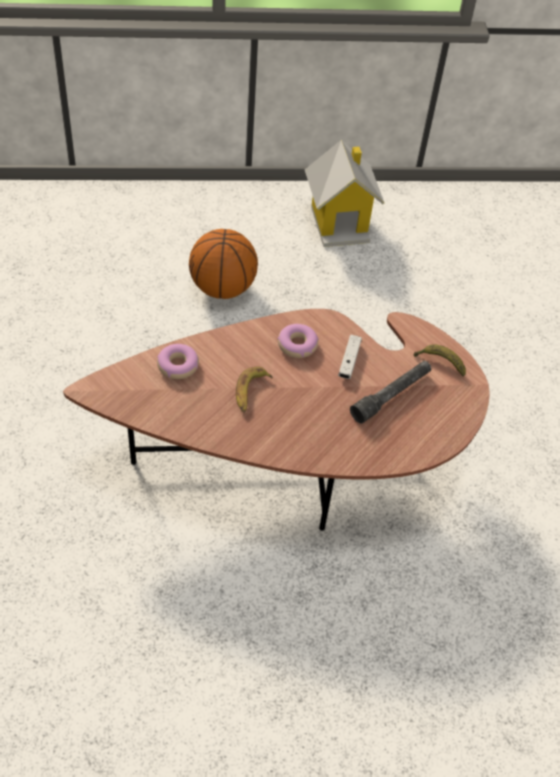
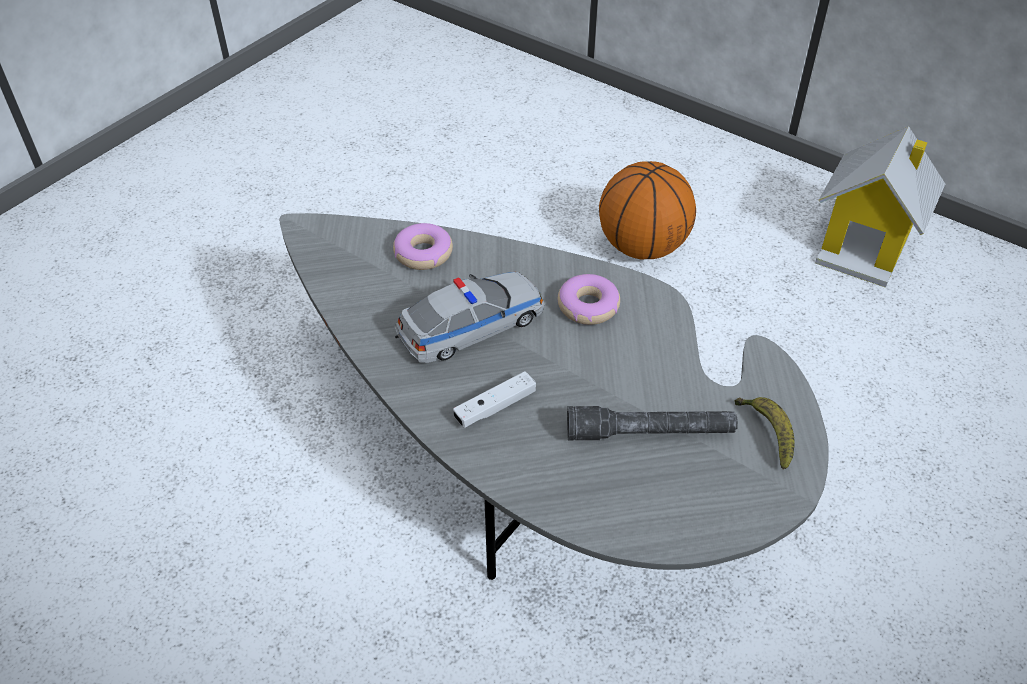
camera: 45 degrees right, 5 degrees down
(250, 393) = (471, 326): banana -> toy car
(295, 460) = (539, 476): brown coffee table -> grey coffee table
(349, 361) = (636, 360): white game controller -> white game controller (495, 407)

